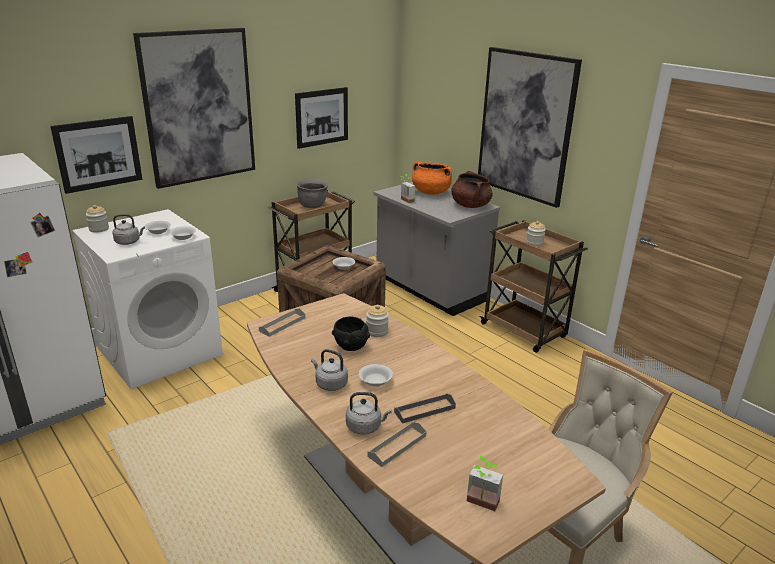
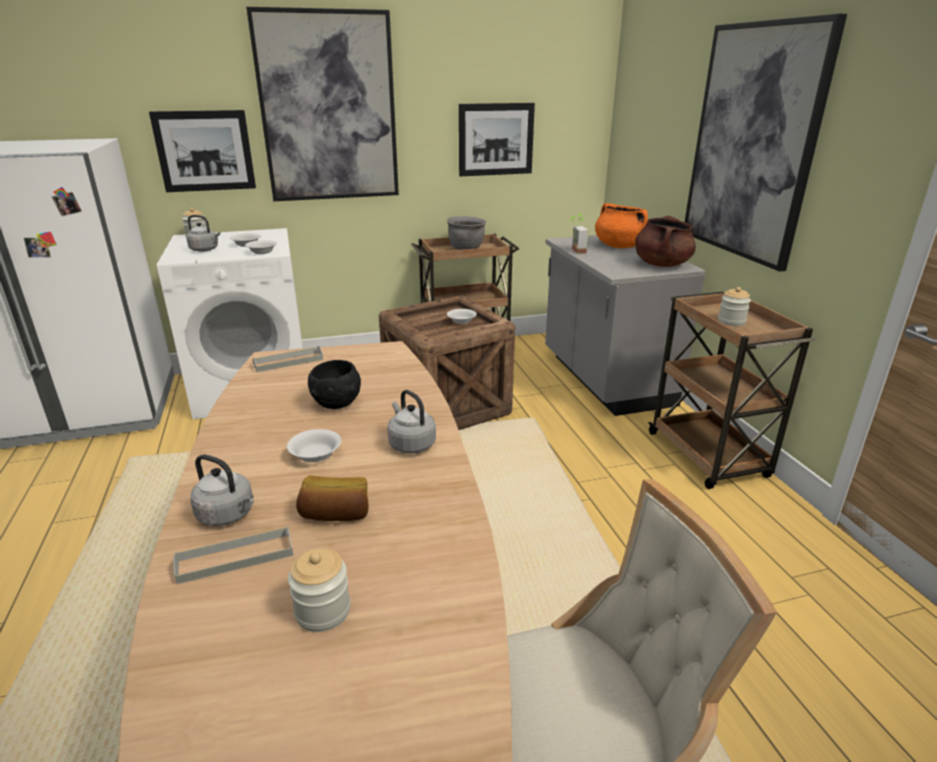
camera: 25 degrees right, 0 degrees up
(330, 384) = (255, 444): grey kettle -> grey kettle (410, 444)
(377, 331) = (391, 392): jar -> jar (323, 611)
(424, 410) = (336, 514): grey tray -> bread
(481, 505) = (241, 715): potted plant -> none

